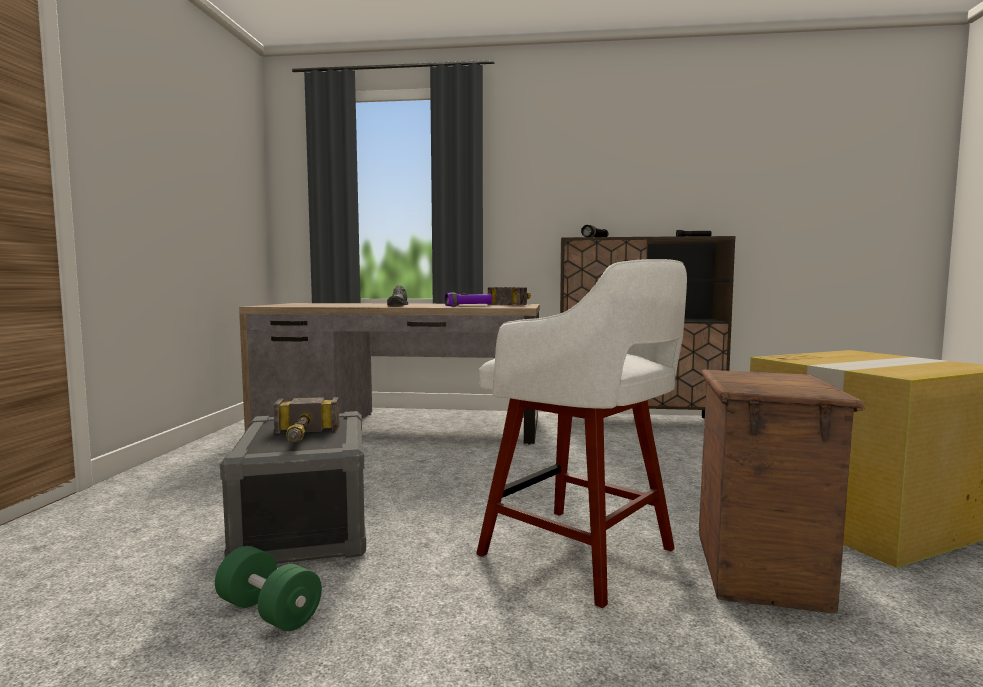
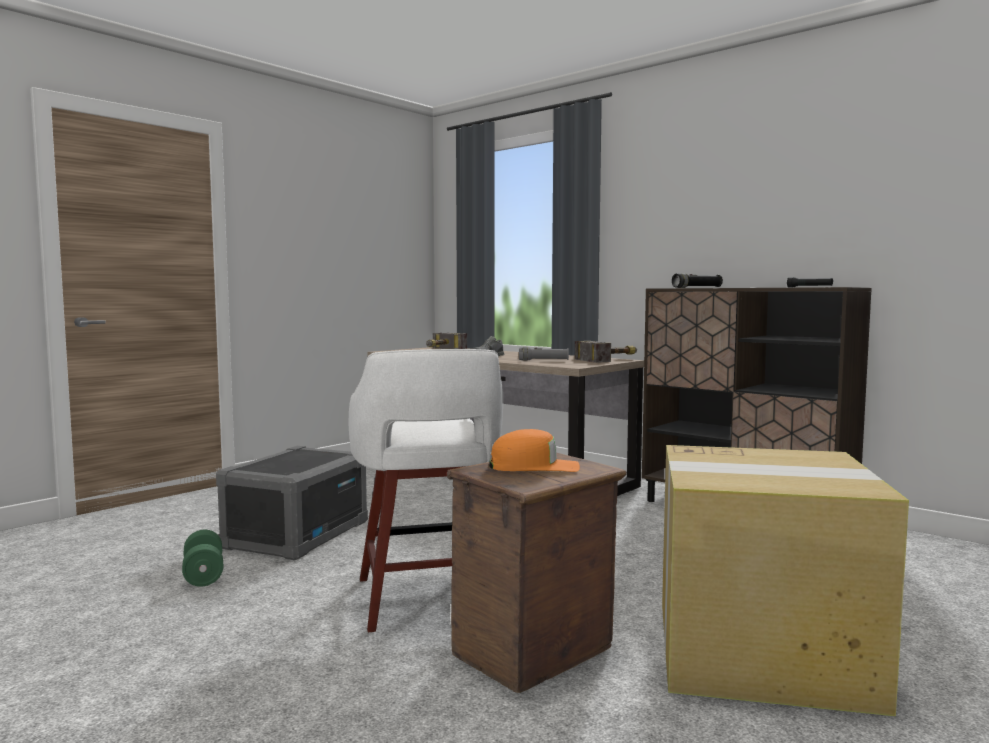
camera: 35 degrees right, 0 degrees up
(302, 438) = (287, 465): hammer -> hammer (440, 349)
(468, 306) = (543, 360): purple flashlight -> grey flashlight
(767, 380) = (534, 467): none -> orange cap

